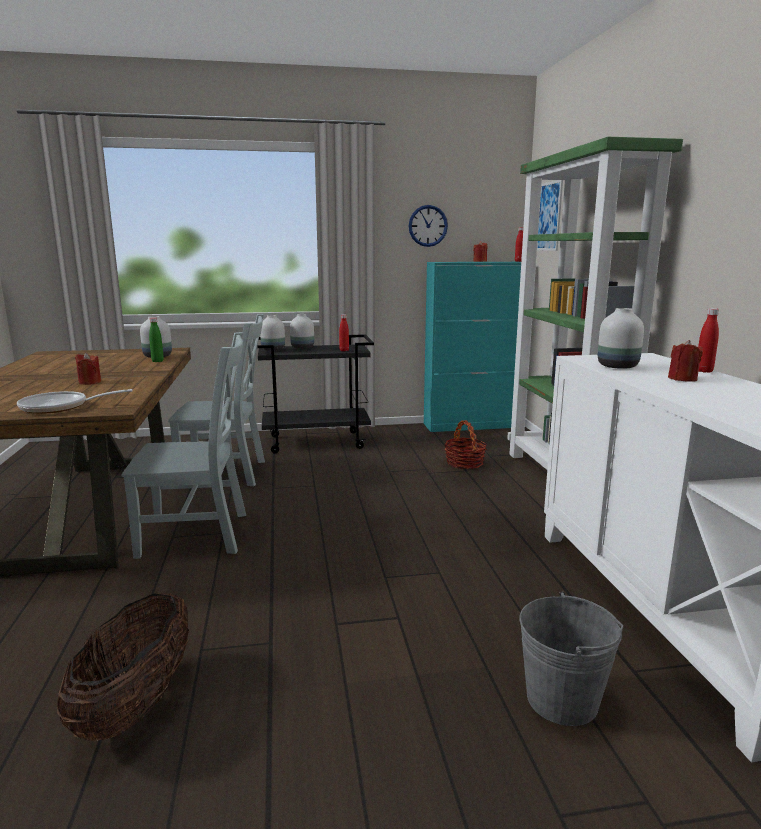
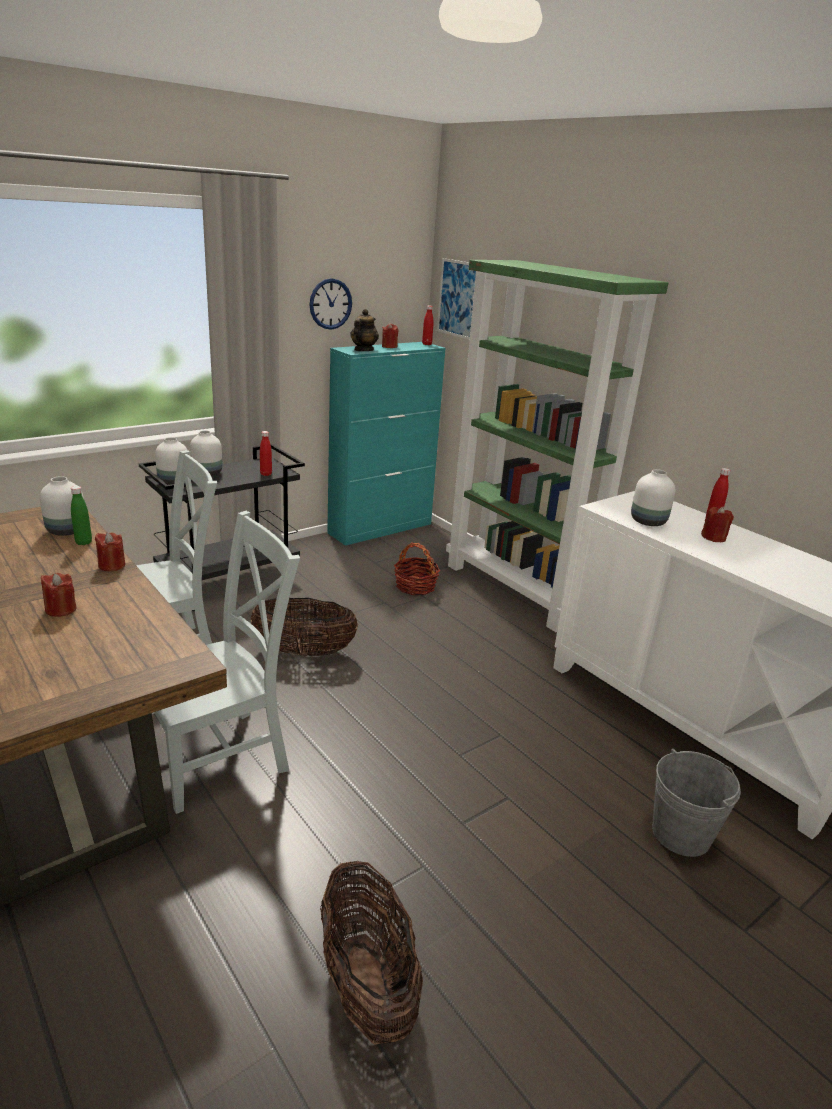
camera: 30 degrees left, 10 degrees up
(60, 407) = (108, 675): frying pan -> none
(154, 370) = (112, 565): none -> red candle
(327, 487) = (304, 651): none -> basket
(451, 262) = (363, 350): none -> teapot

